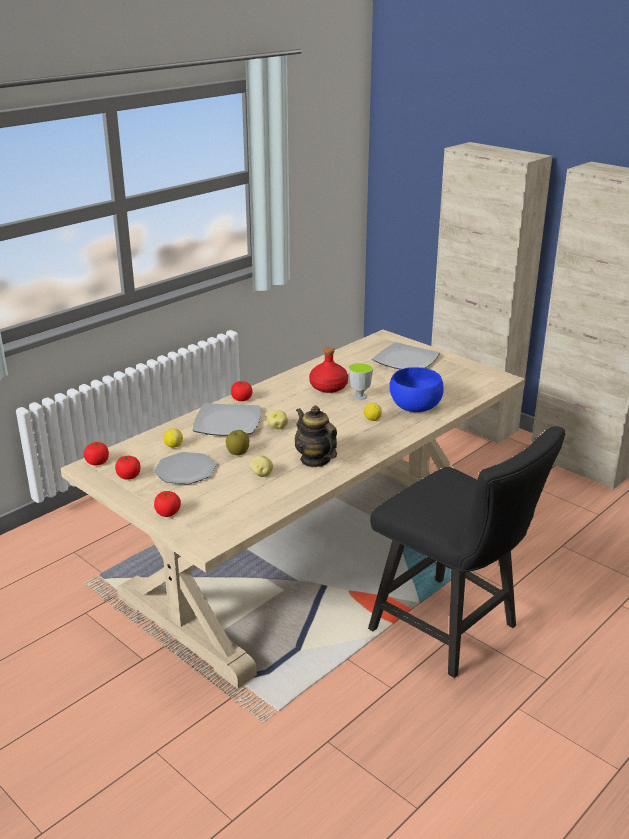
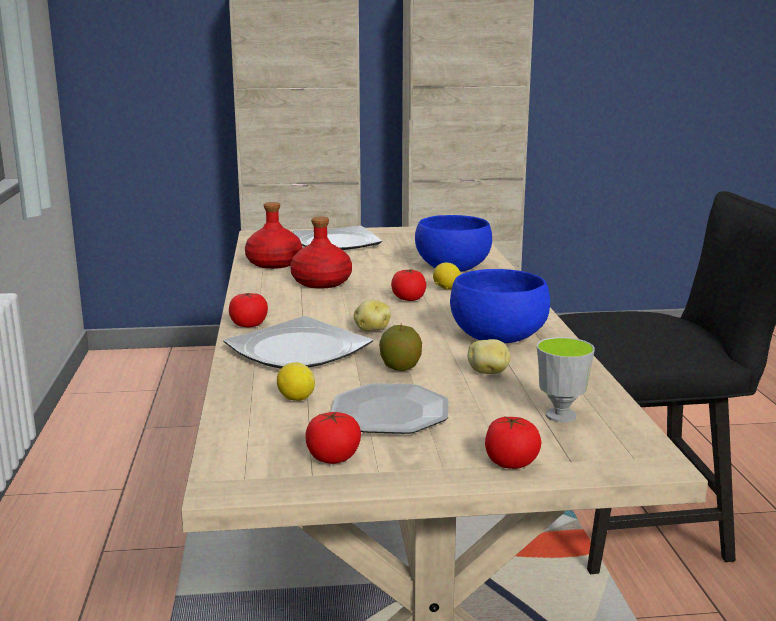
camera: 50 degrees left, 10 degrees down
(97, 462) = (232, 469): tomato -> tomato (408, 299)
(315, 460) = (498, 337): teapot -> blue bowl
(339, 363) = (273, 263): none -> red bottle
(360, 396) = (378, 278): cup -> cup (560, 416)

